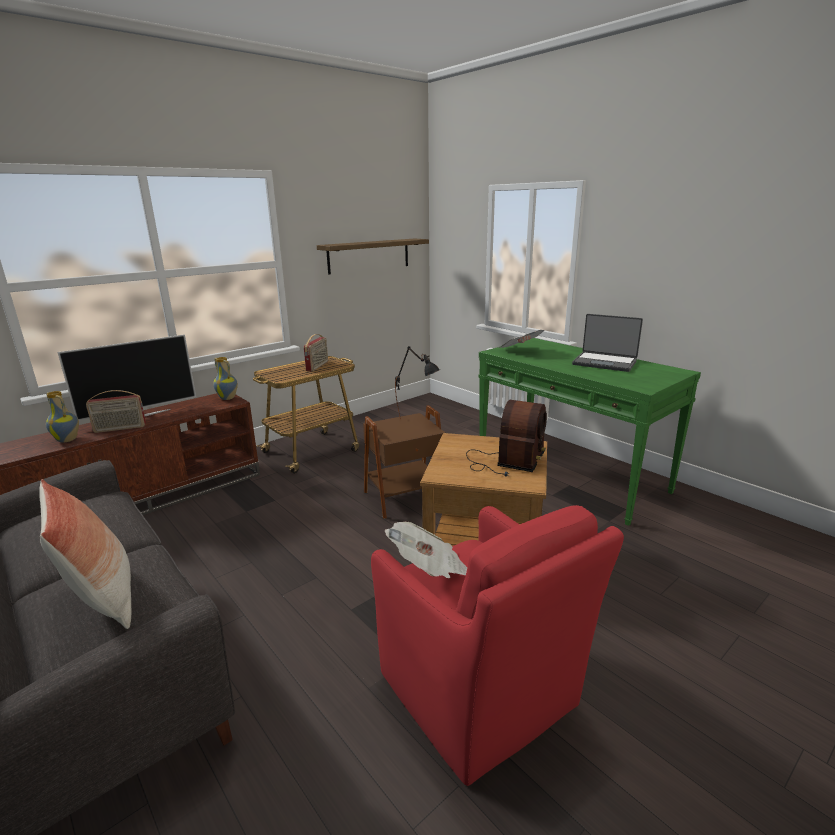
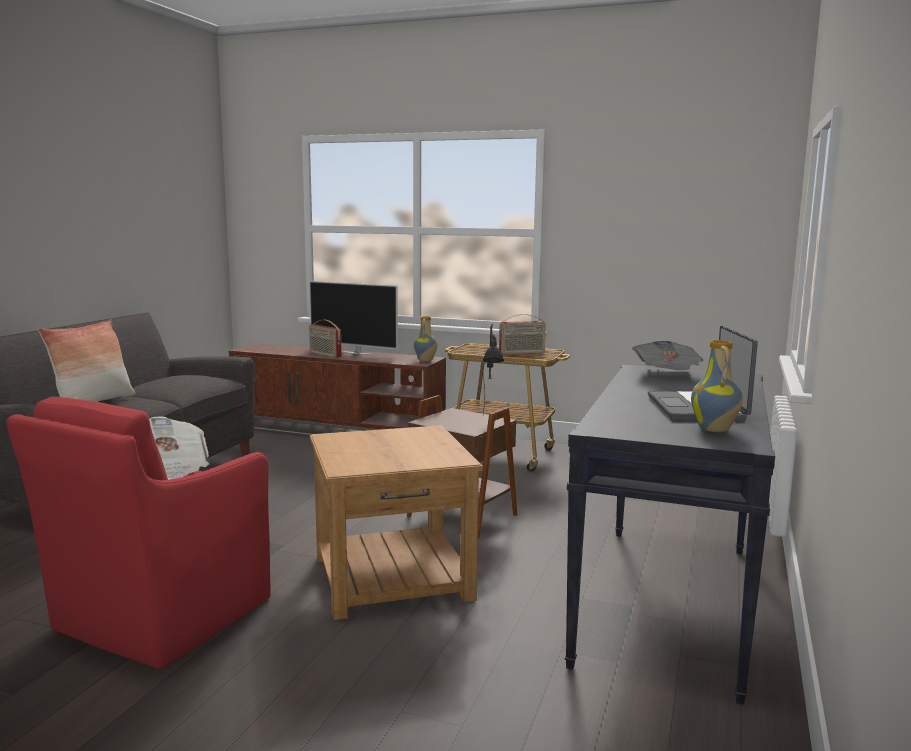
camera: 60 degrees right, 10 degrees down
(68, 440) = (292, 351): vase -> vase (715, 429)
(369, 255) = (672, 235): shelf -> none
(506, 461) = (393, 454): radio -> none
(570, 475) = (667, 602): green console table -> black console table

